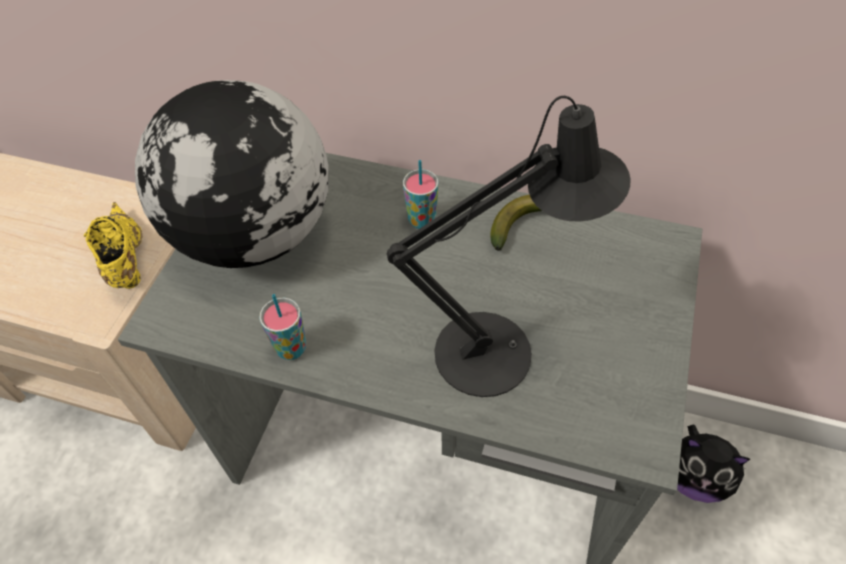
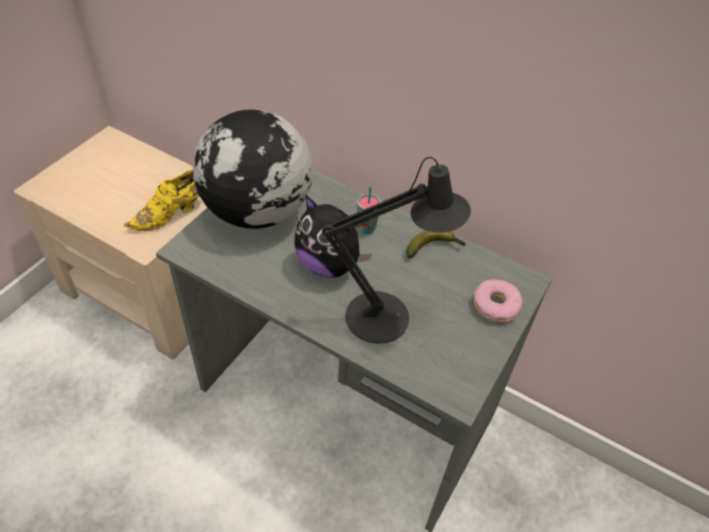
camera: 10 degrees right, 5 degrees down
(126, 262) = (172, 215): yellow shoe -> yellow shoe turned 120 degrees counterclockwise
(291, 348) = (258, 284): cup -> none
(643, 290) = (496, 306): none -> donut
(693, 478) = (533, 477): plush toy -> plush toy (329, 265)

